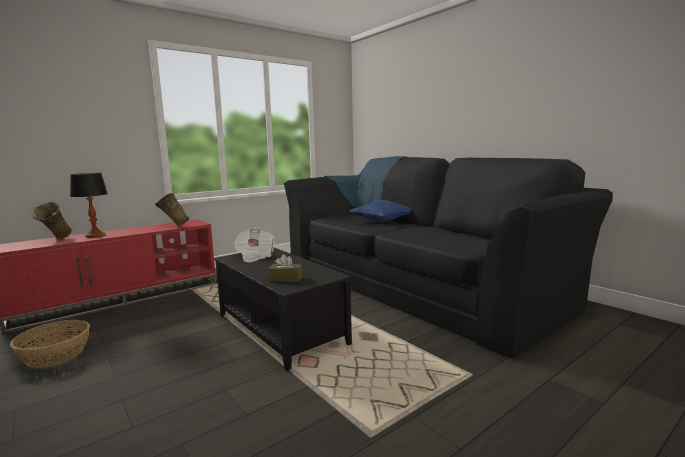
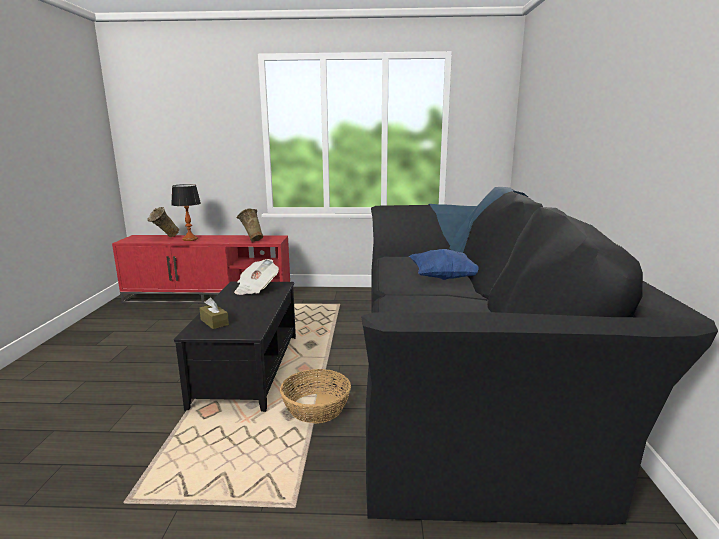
camera: 40 degrees right, 5 degrees up
(55, 354) = (115, 330): basket -> basket (316, 408)

